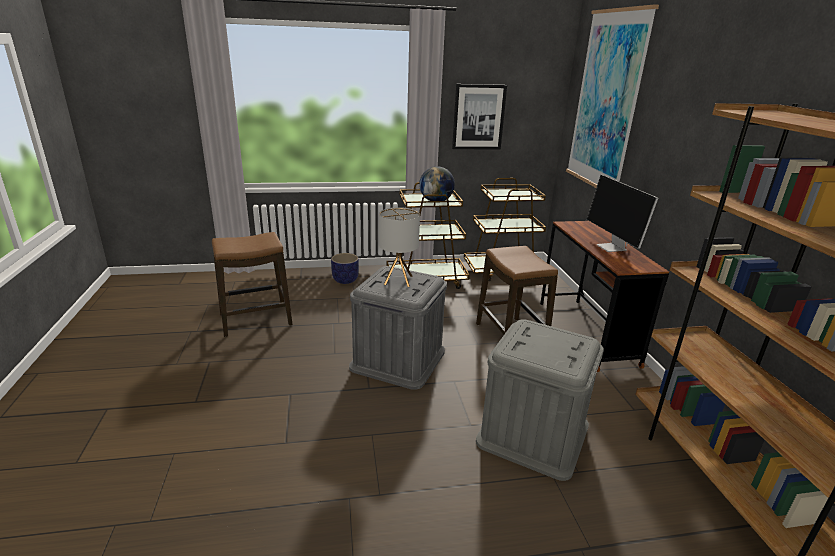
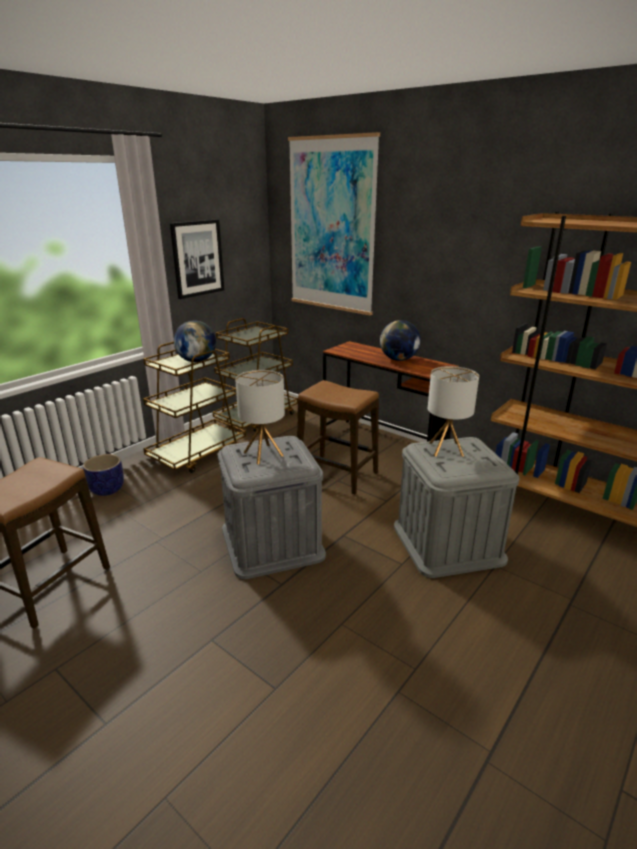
camera: 40 degrees left, 0 degrees up
(546, 335) = (446, 449): none -> table lamp
(612, 248) = (398, 359): monitor -> globe

